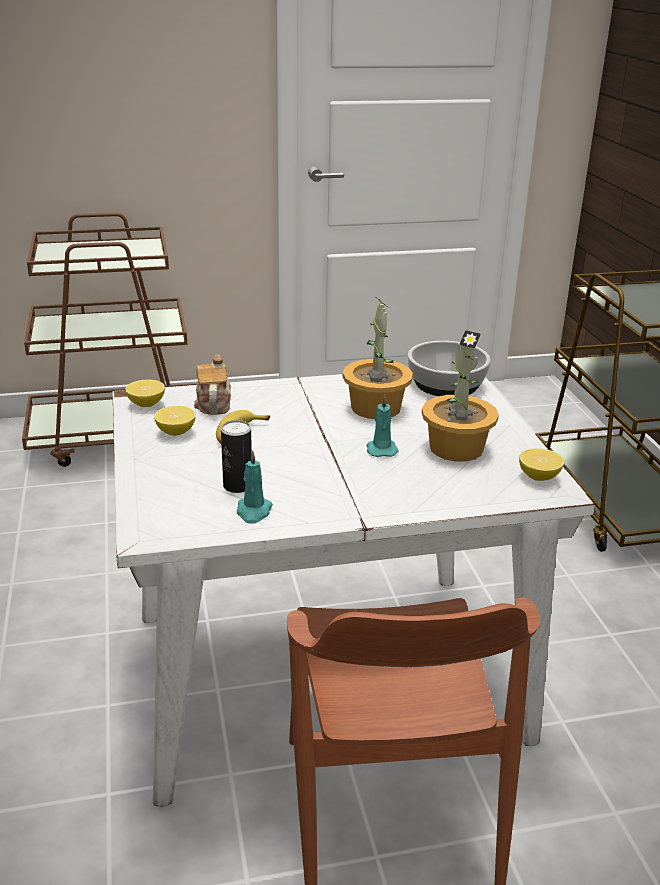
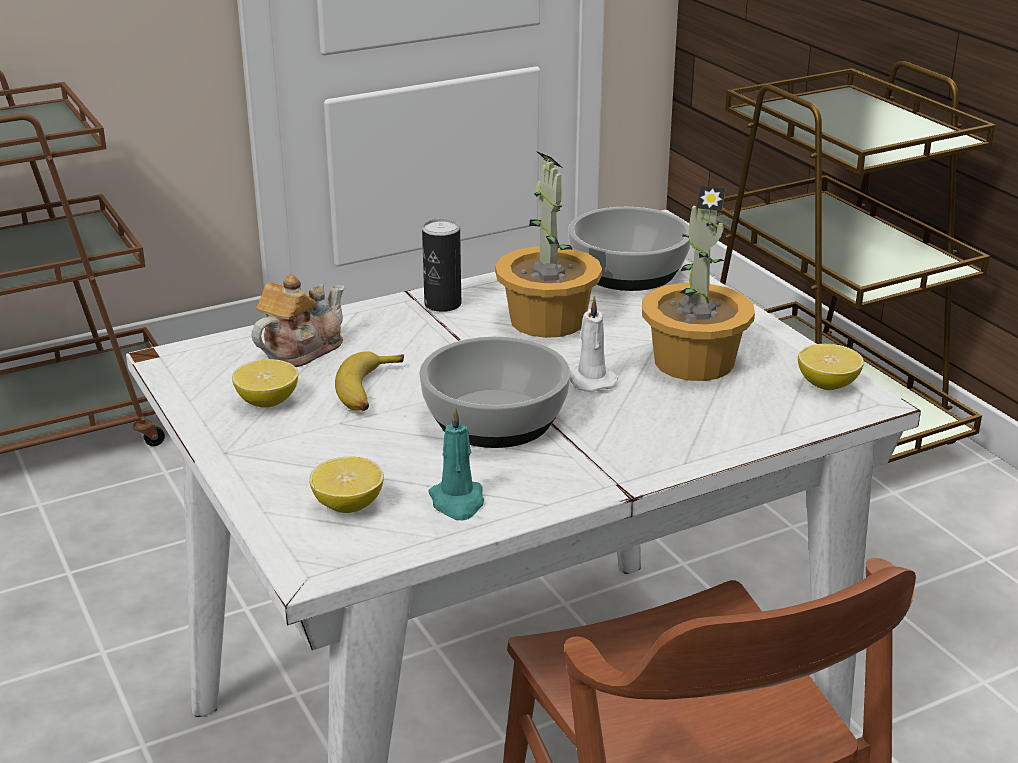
camera: 15 degrees left, 0 degrees up
(146, 404) = (195, 365): lemon -> lemon (348, 505)
(213, 404) = (301, 350): teapot -> teapot turned 60 degrees clockwise
(237, 486) = (411, 468): can -> can (443, 304)
(306, 464) = (495, 419): none -> bowl
(381, 449) = (590, 380): turquoise candle -> white candle

